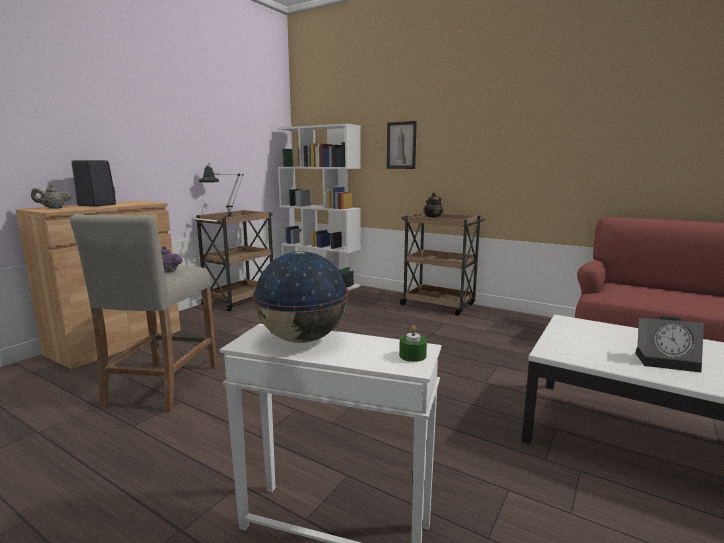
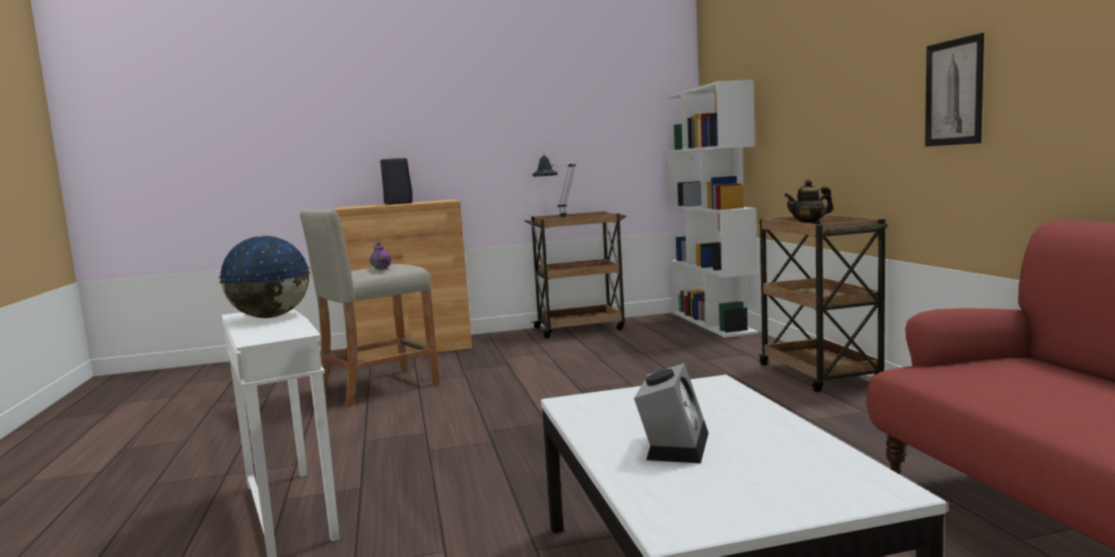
camera: 45 degrees right, 5 degrees down
(53, 208) = (357, 206): beige teapot -> none
(401, 145) = (796, 105): picture -> picture (954, 92)
(412, 356) = (278, 336): green candle -> none
(667, 361) = (674, 444): alarm clock -> alarm clock turned 135 degrees counterclockwise

